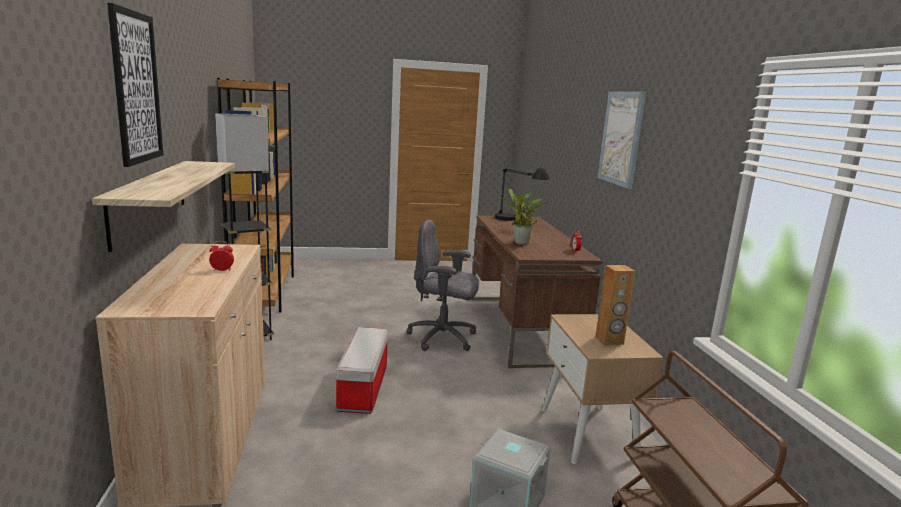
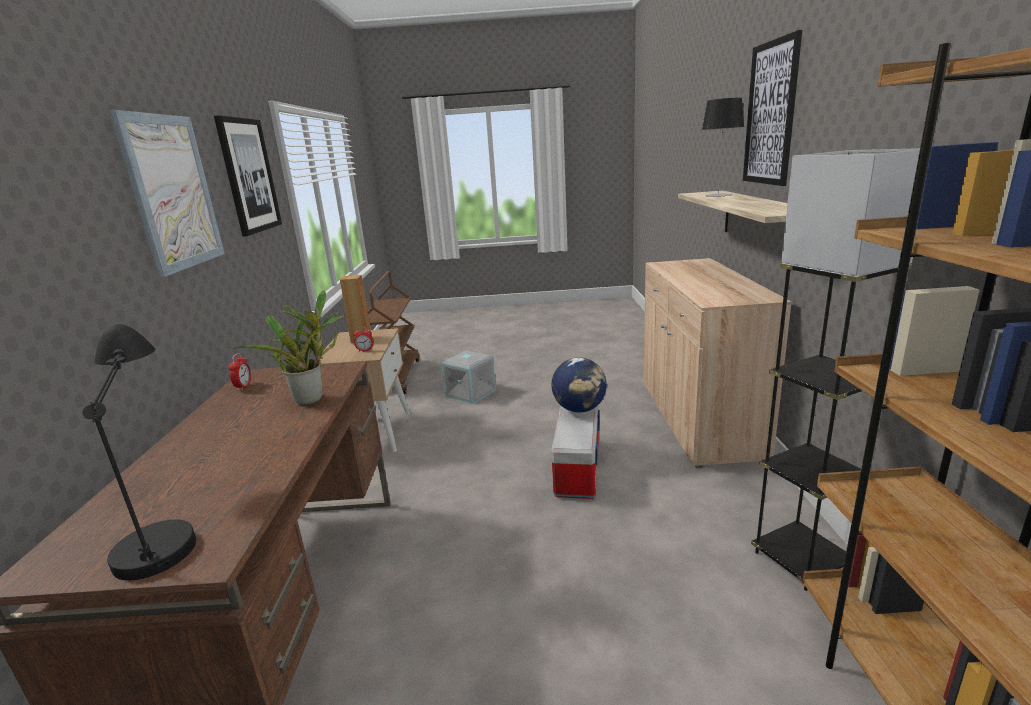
camera: 170 degrees left, 5 degrees up
(156, 186) = (718, 195): none -> table lamp
(222, 270) = (689, 281): alarm clock -> alarm clock (365, 350)
(358, 355) = (579, 409): none -> globe
(443, 338) = (456, 570): grey office chair -> none
(683, 143) = (248, 176): none -> picture

